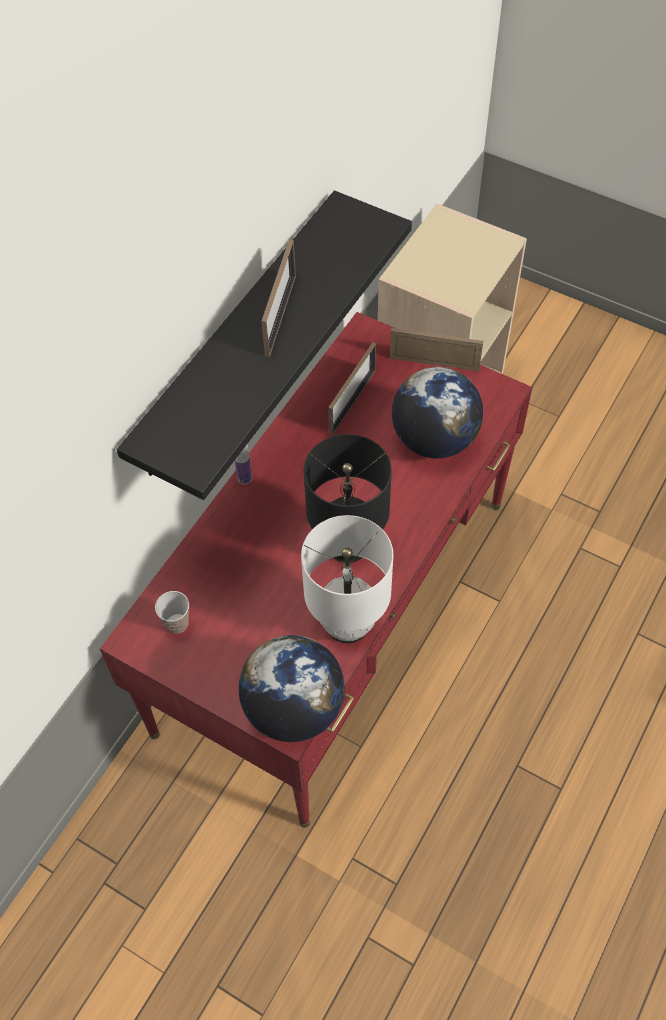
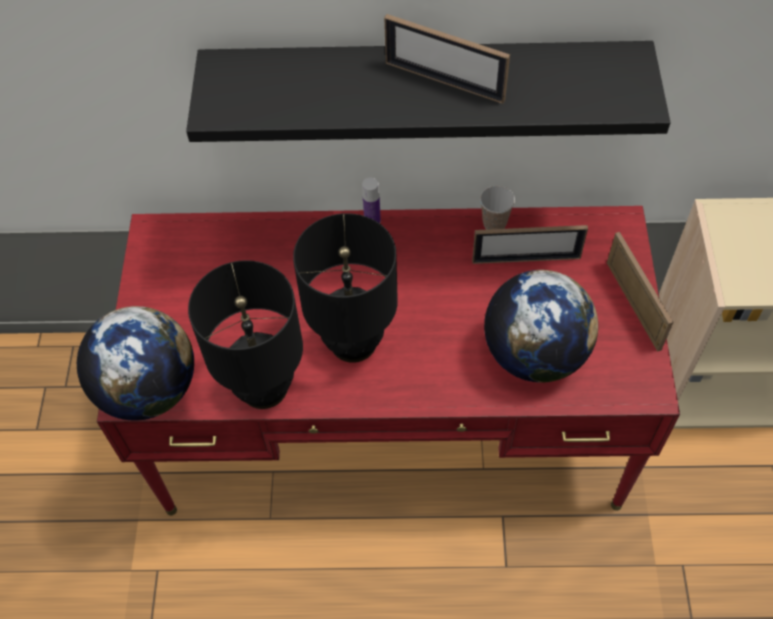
camera: 60 degrees right, 0 degrees up
(177, 623) = (186, 254): cup -> cup (494, 223)
(280, 315) = (444, 81): picture frame -> picture frame turned 45 degrees clockwise
(348, 623) = (264, 387): white table lamp -> black table lamp

